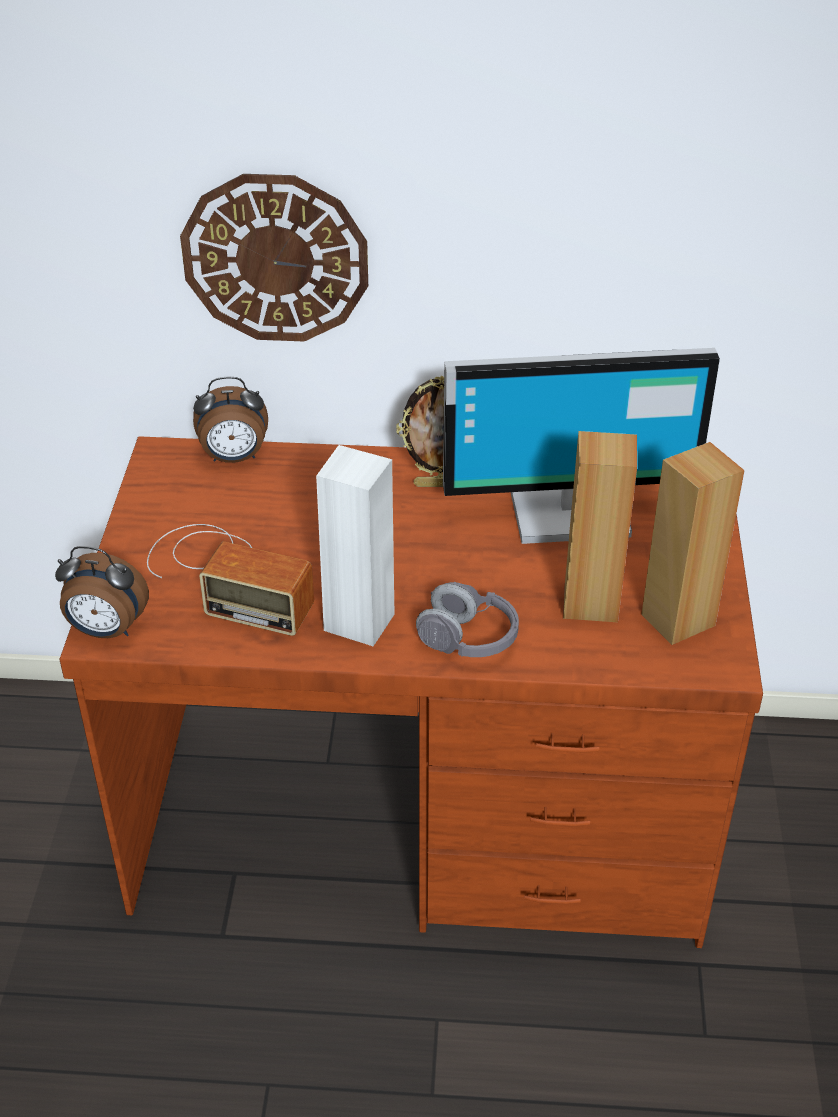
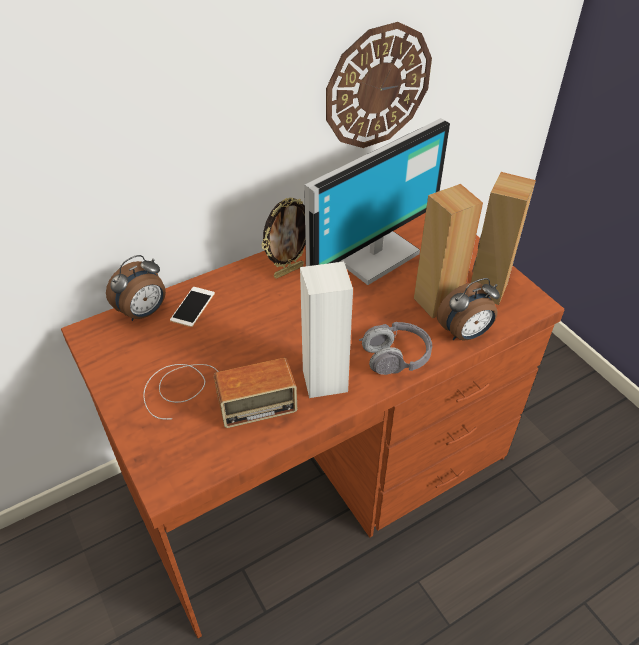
camera: 35 degrees left, 5 degrees up
(106, 630) = (166, 477): alarm clock -> alarm clock (465, 334)
(275, 258) = (136, 157): wall clock -> wall clock (377, 87)
(291, 475) = (192, 307): none -> phone

